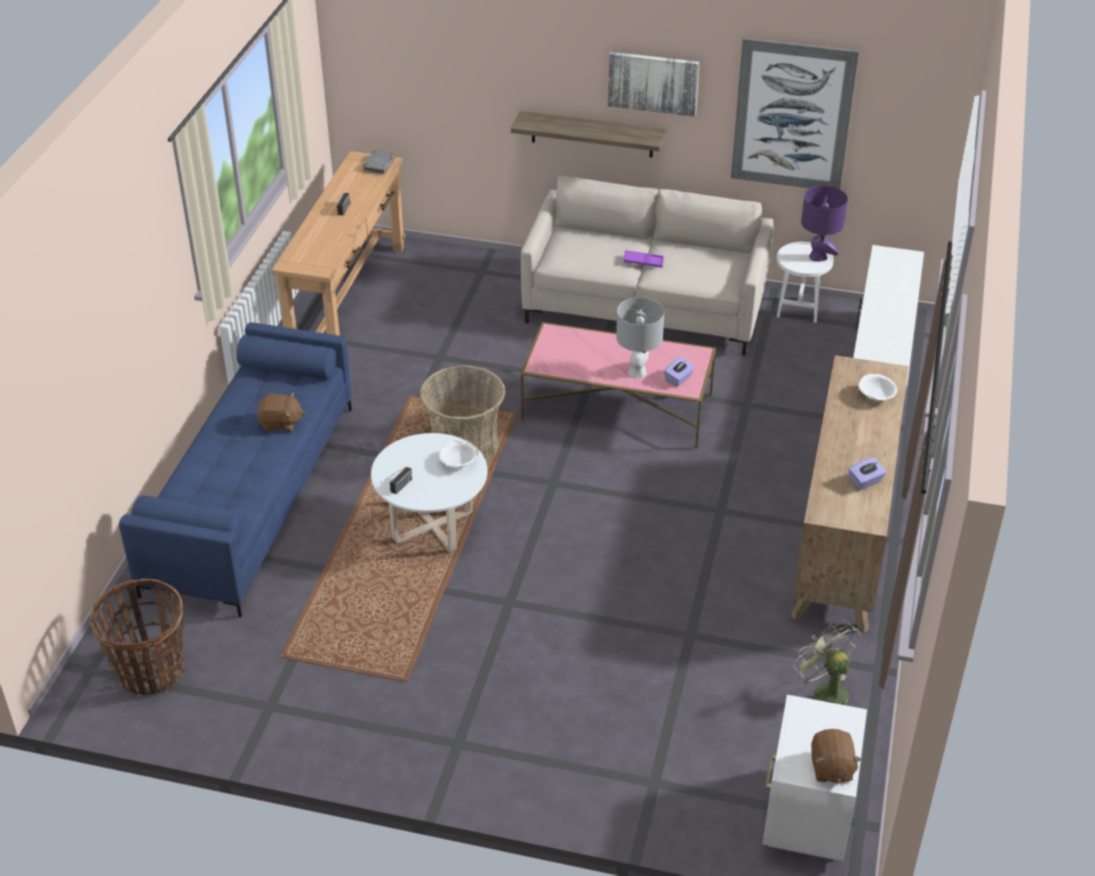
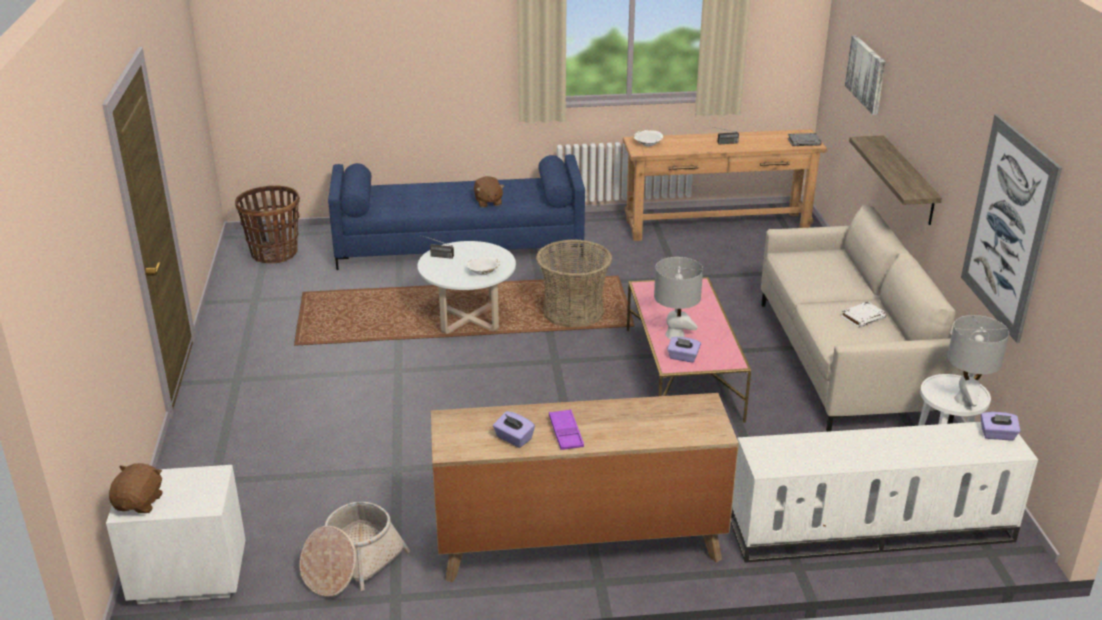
camera: 70 degrees right, 10 degrees down
(643, 262) = (831, 296): purple tray -> purple tray (566, 433)
(653, 83) = (944, 141): picture -> picture (866, 74)
(686, 257) = (863, 317): none -> white book
(818, 257) = (965, 400): purple table lamp -> grey table lamp
(825, 691) = (351, 564): green fan -> basket
(831, 768) = (140, 503): brown plush toy -> brown plush toy turned 120 degrees clockwise
(876, 395) = (665, 427): white bowl -> white bowl (648, 144)
(890, 256) = (997, 435): none -> purple tissue box

